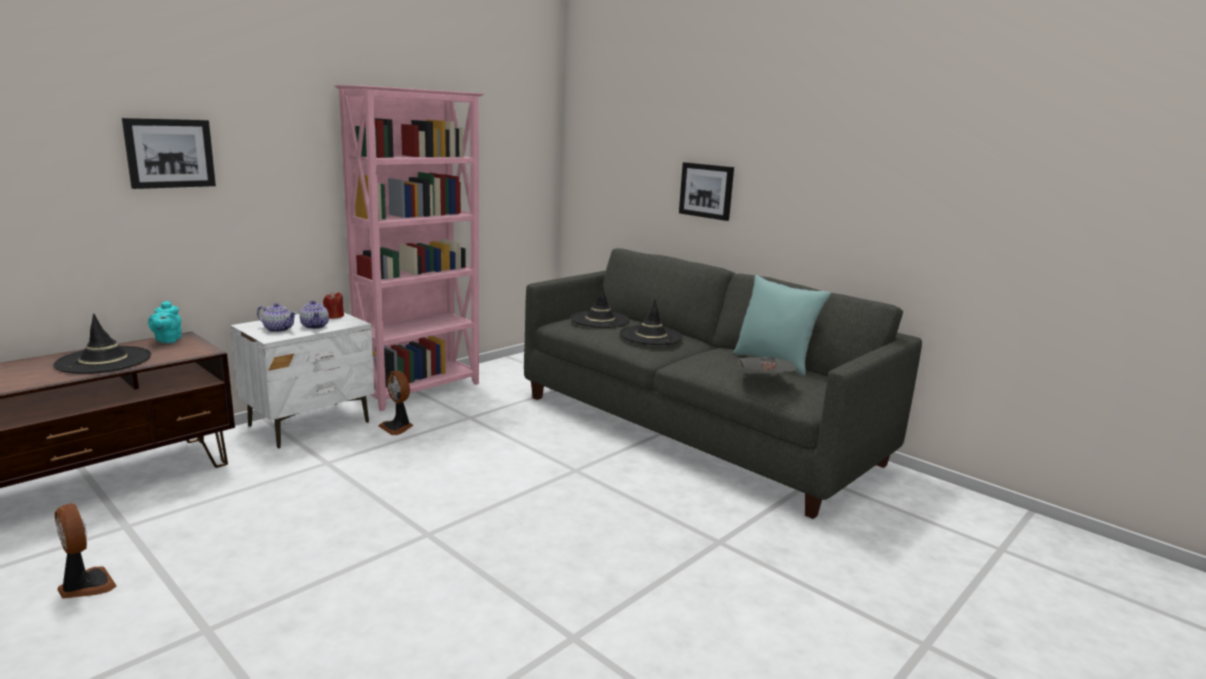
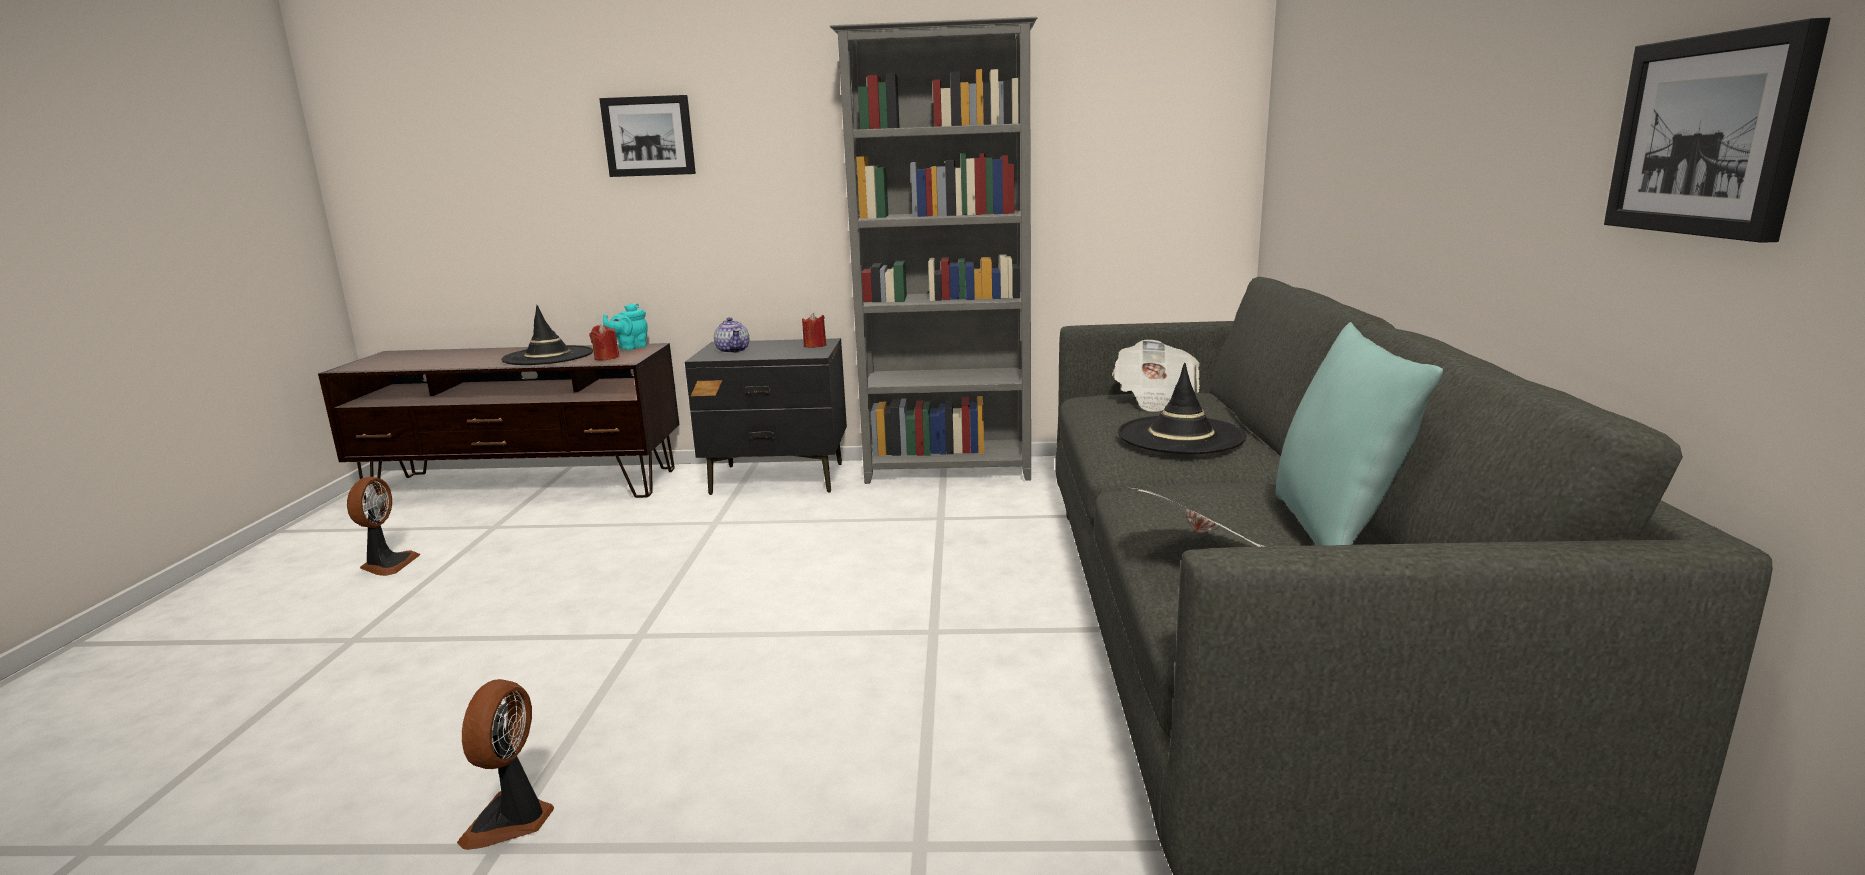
camera: 50 degrees right, 0 degrees up
(176, 352) = (606, 358): none -> red candle
(310, 424) = (778, 479): white nightstand -> black nightstand
(315, 326) = (770, 352): teapot -> none
(397, 427) = (845, 506): fan -> fan (512, 820)
(421, 390) = (949, 471): pink bookcase -> grey bookcase
(600, 320) = (1155, 399): black hat -> newspaper
(706, 190) = (1408, 149): picture -> picture (1709, 135)

